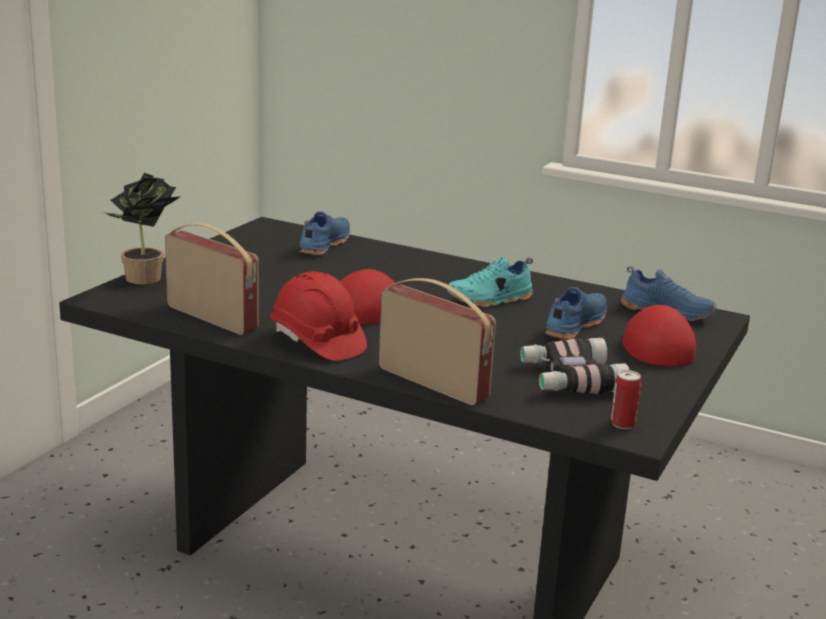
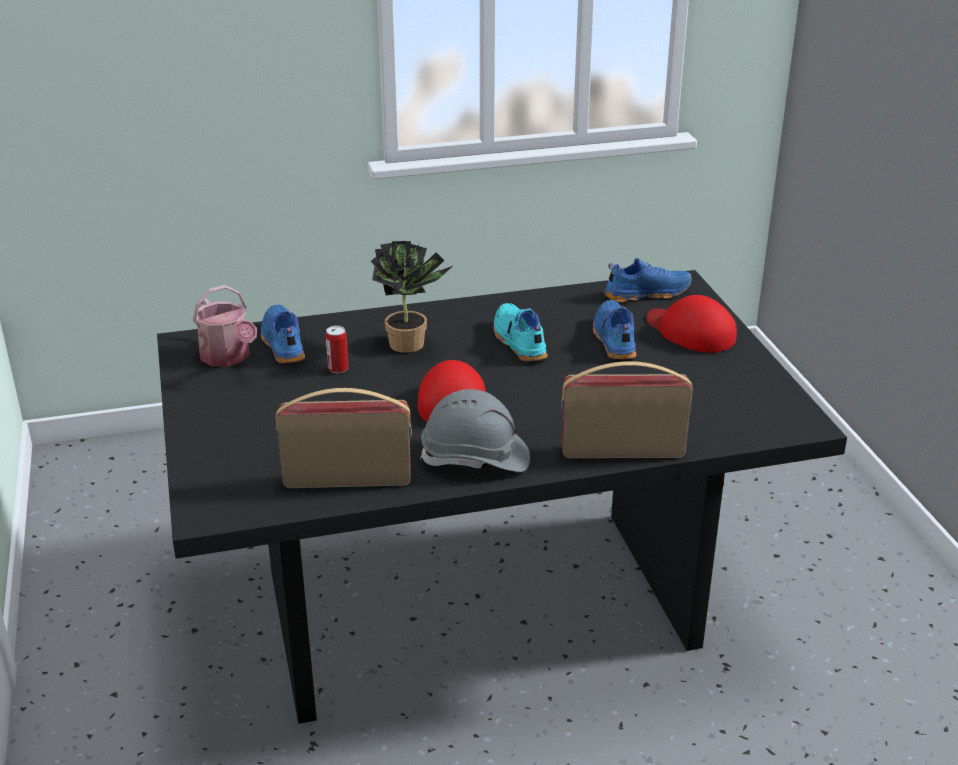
camera: 40 degrees left, 10 degrees up
(146, 280) = (204, 469): potted plant -> potted plant (412, 344)
(276, 239) = (228, 357): none -> watering can
(317, 342) = (475, 458): red hard hat -> grey hard hat
(490, 300) = (518, 342): turquoise shoe -> turquoise shoe turned 135 degrees clockwise
(570, 379) = (694, 395): binoculars -> none
(623, 424) = (785, 418): can -> can (338, 368)

